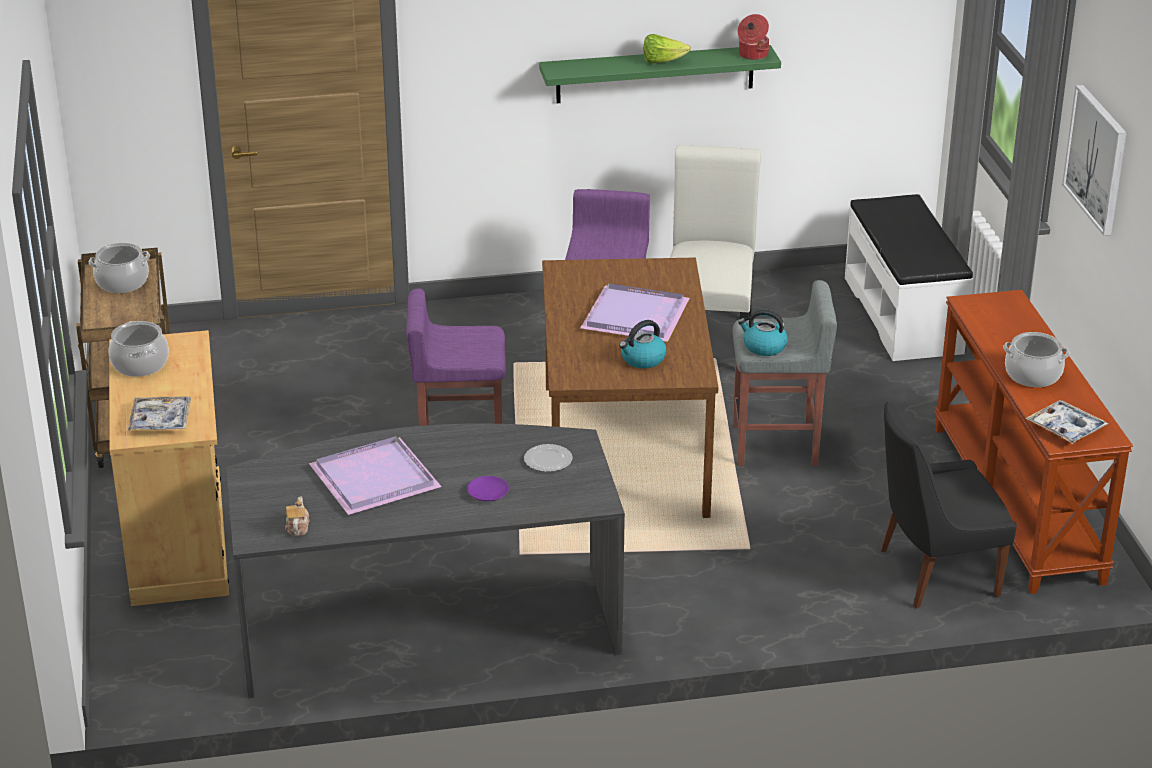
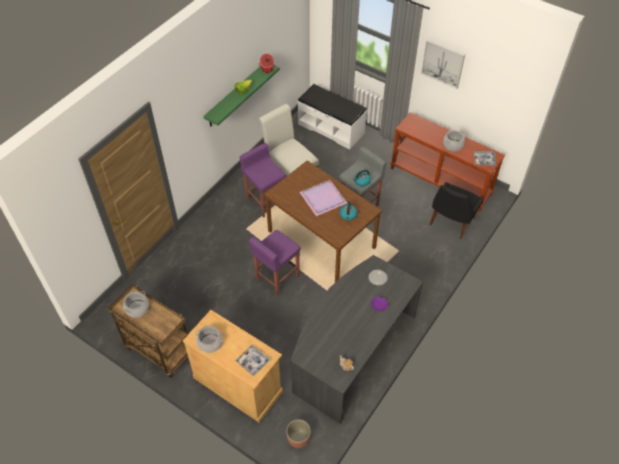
camera: 45 degrees left, 20 degrees up
(154, 667) = (298, 439): none -> planter
(375, 477) = (340, 326): purple tray -> none

